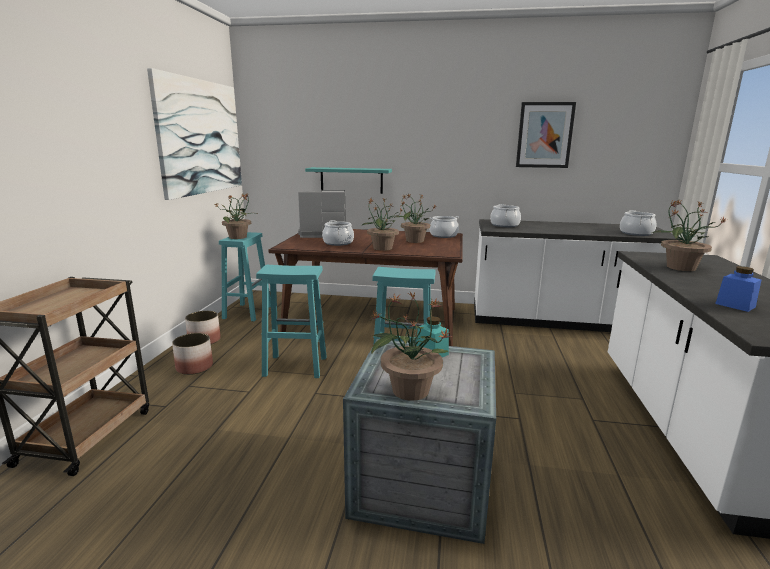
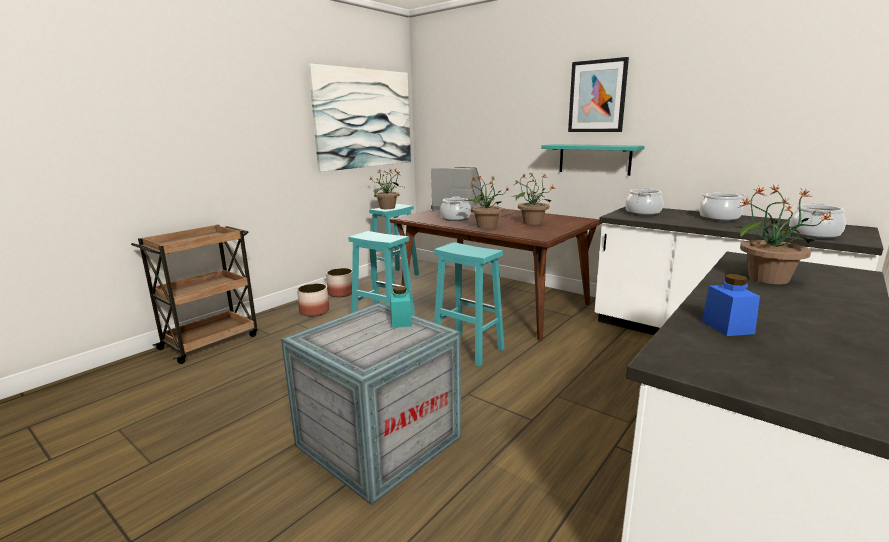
camera: 30 degrees right, 0 degrees up
(351, 180) = (501, 158): turquoise shelf -> turquoise shelf (594, 159)
(409, 390) = (334, 344): potted plant -> none
(443, 235) = (574, 220): cooking pot -> cooking pot (719, 218)
(544, 135) = (714, 104): picture -> picture (597, 96)

